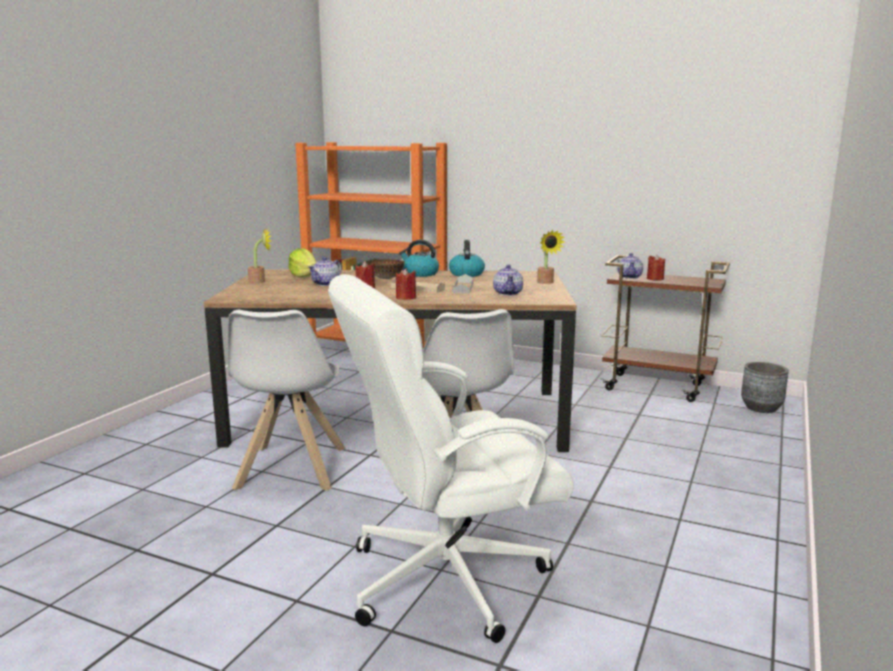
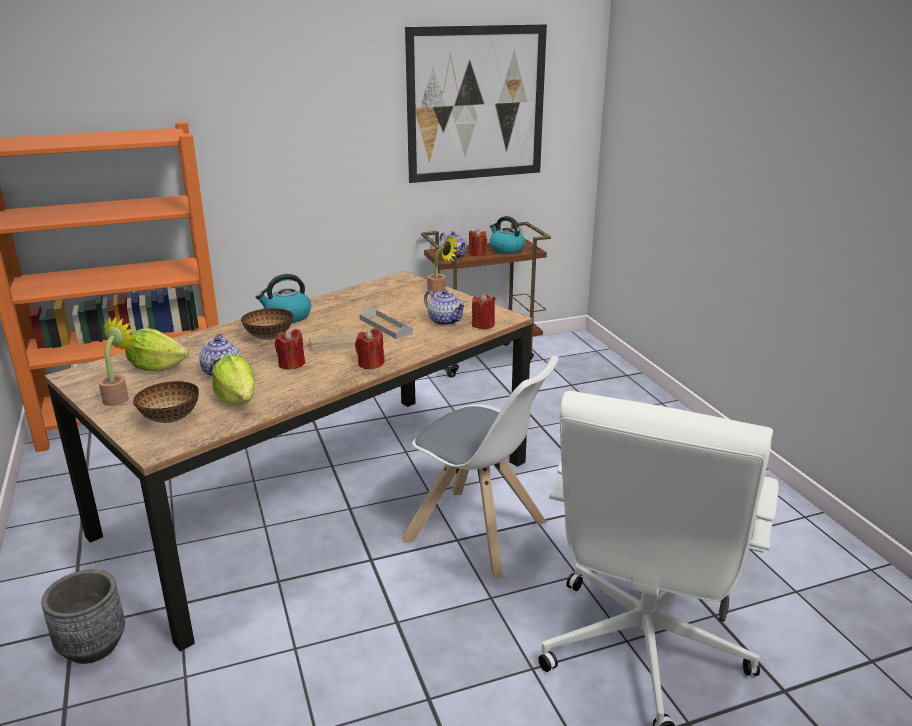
camera: 45 degrees left, 10 degrees up
(258, 291) = (171, 418): none -> bowl
(290, 469) = (323, 626): chair -> none
(303, 293) = (237, 399): none -> lettuce
(466, 274) = (335, 301): kettle -> kettle (506, 249)
(528, 300) = (483, 325): none -> red candle
(685, 142) = (476, 104): none -> picture
(761, 408) = (578, 351): grey planter -> grey planter (93, 646)

